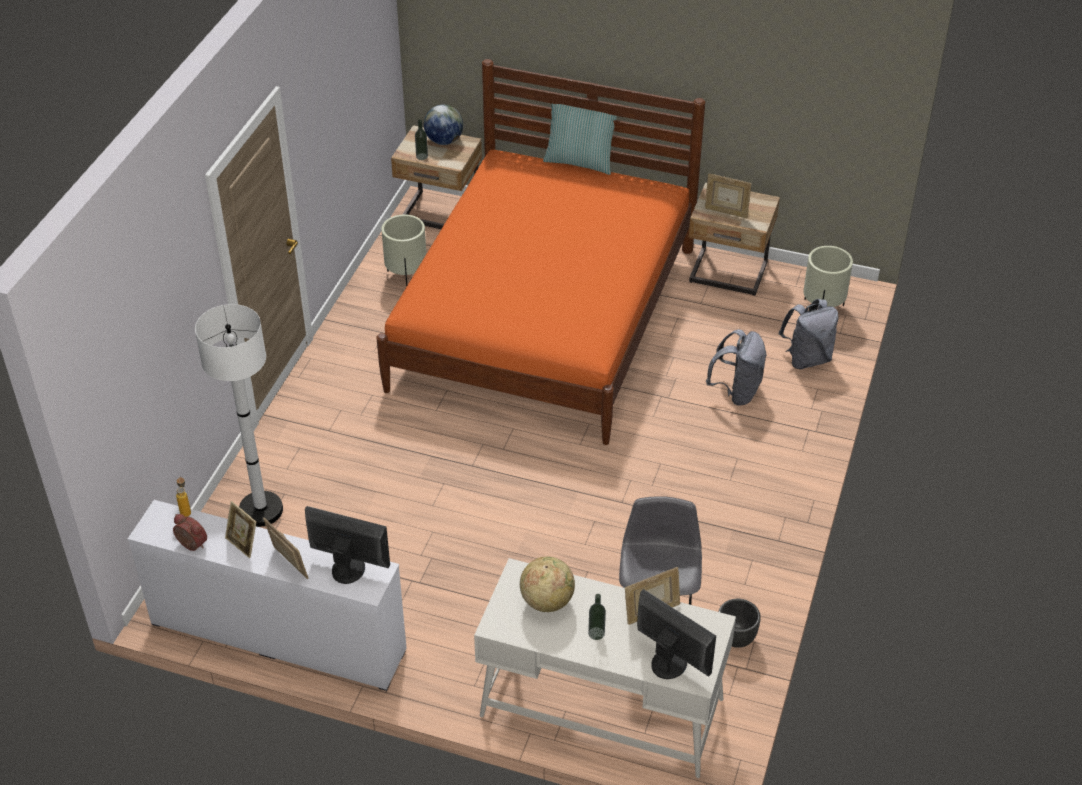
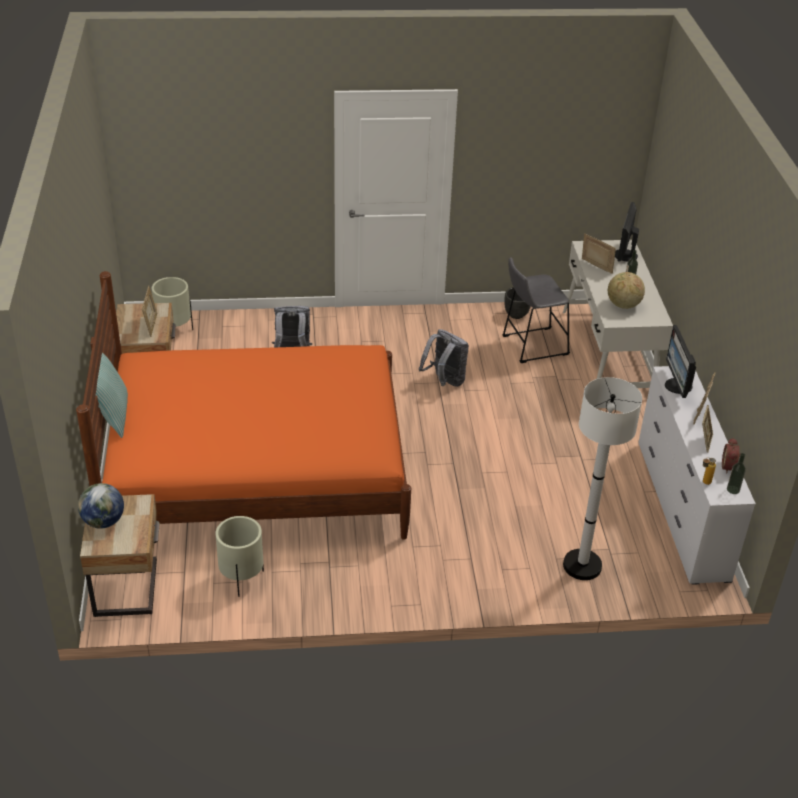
camera: 115 degrees left, 5 degrees down
(422, 156) = (138, 529): bottle -> bottle (733, 489)
(807, 358) = (237, 329): grey backpack -> grey backpack (444, 381)

